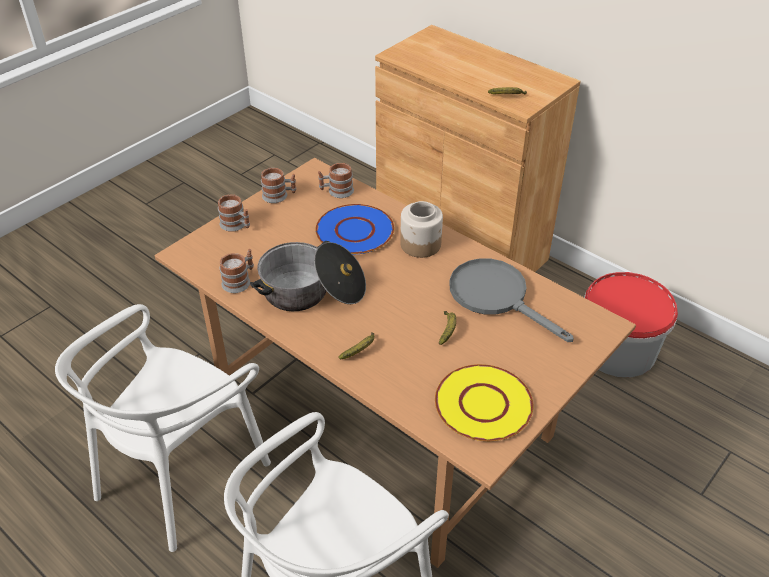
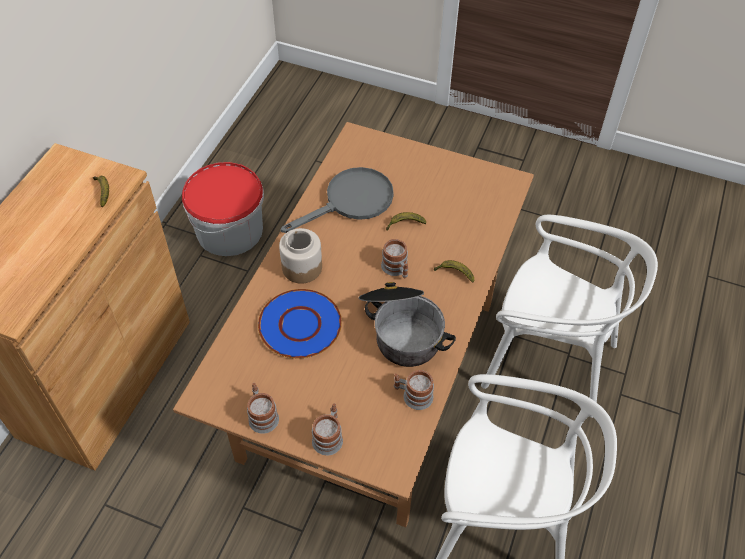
camera: 110 degrees left, 10 degrees up
(336, 191) = (237, 362): mug -> mug (396, 269)
(484, 404) = (469, 189): yellow plate -> none
(497, 297) = (351, 202): grey frying pan -> grey frying pan turned 150 degrees counterclockwise

